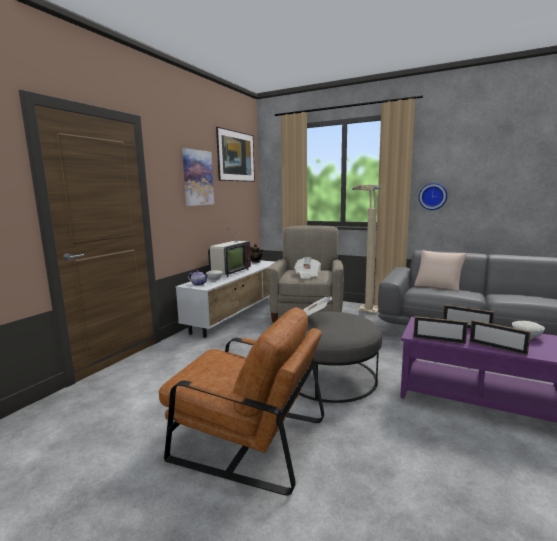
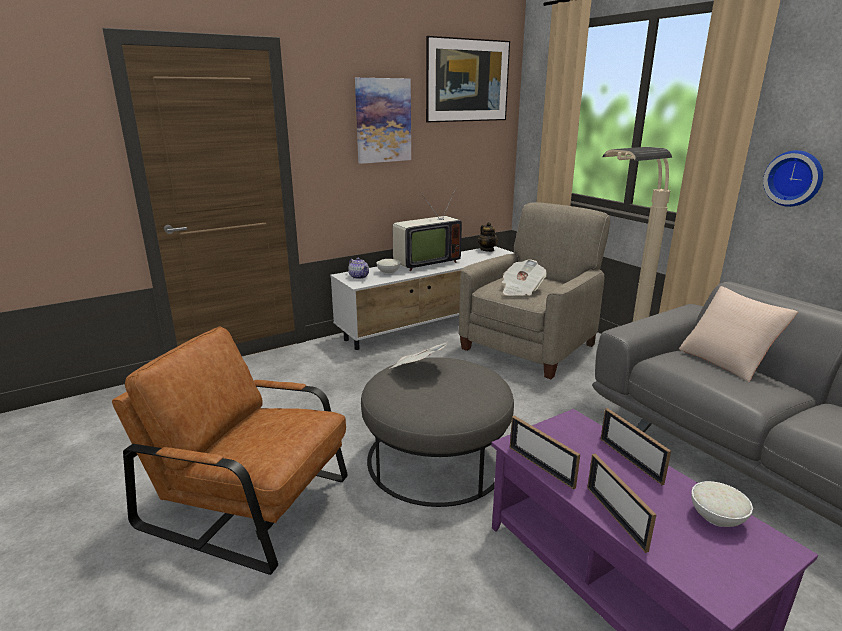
camera: 30 degrees right, 10 degrees up
(246, 439) = (250, 501): brown armchair -> brown armchair turned 150 degrees clockwise

